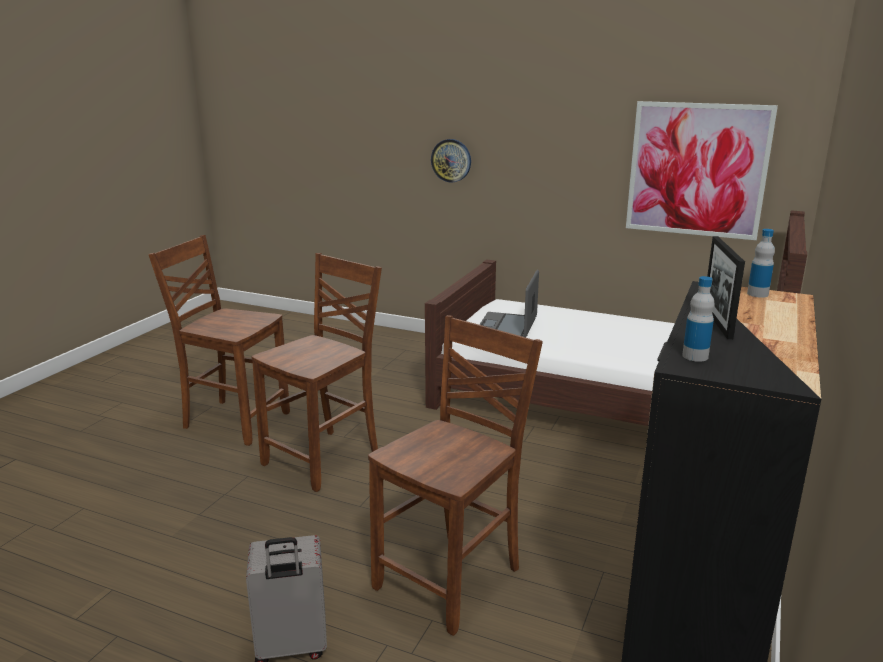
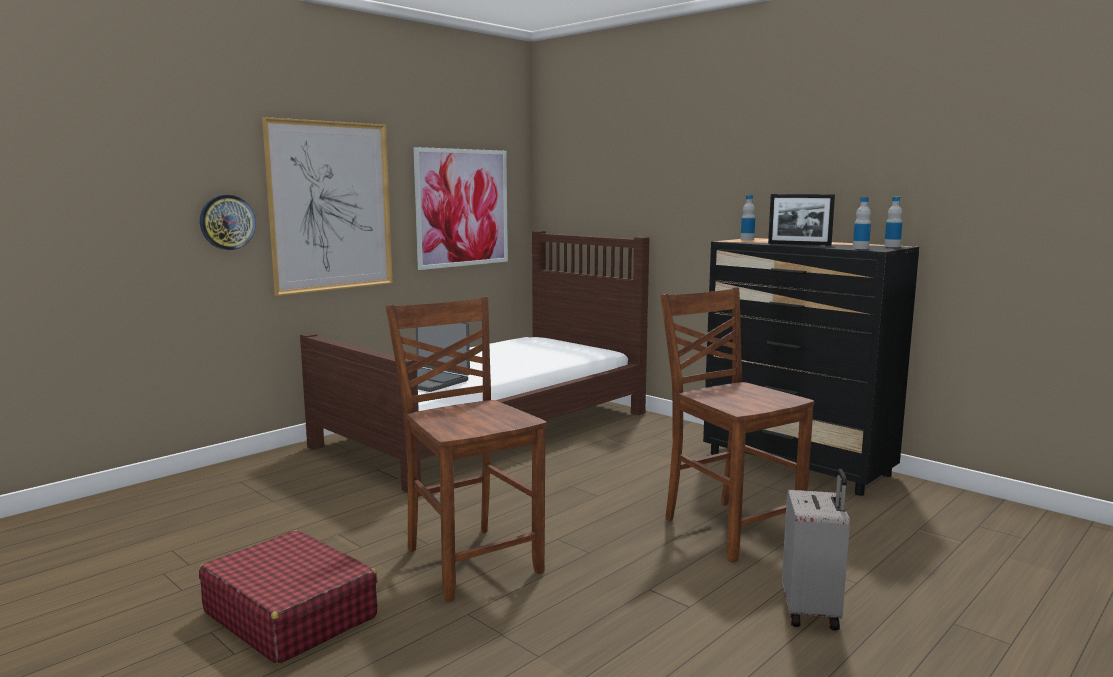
camera: 70 degrees left, 10 degrees down
(234, 420) = (290, 614): brown chair -> red suitcase
(538, 155) = (331, 206): none -> picture
(772, 377) = (892, 246): none -> bottle

